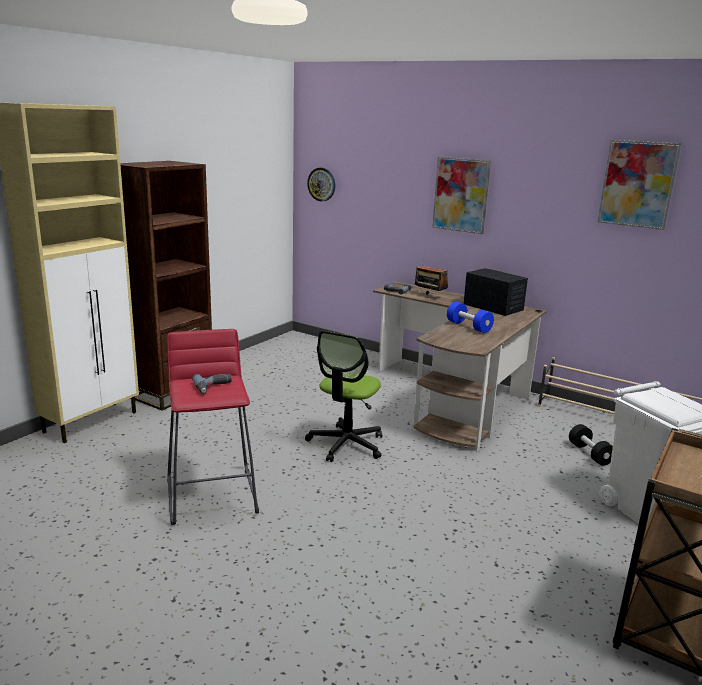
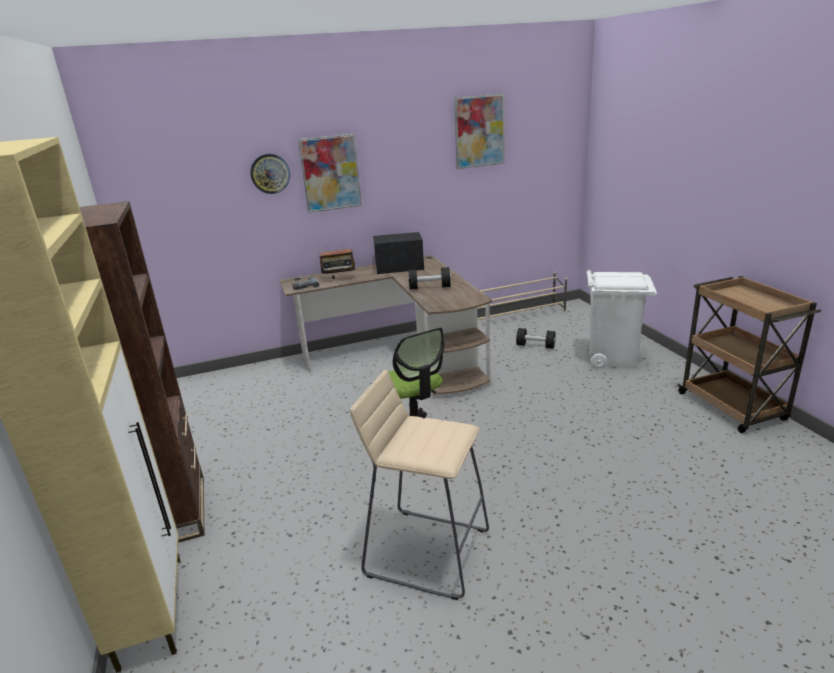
camera: 50 degrees left, 5 degrees up
(213, 495) = (427, 551): red stool -> beige stool
(214, 387) = (430, 435): power drill -> none
(322, 184) = (148, 199): wall clock -> wall clock (270, 173)
(469, 327) = (430, 287): blue dumbbell -> black dumbbell

